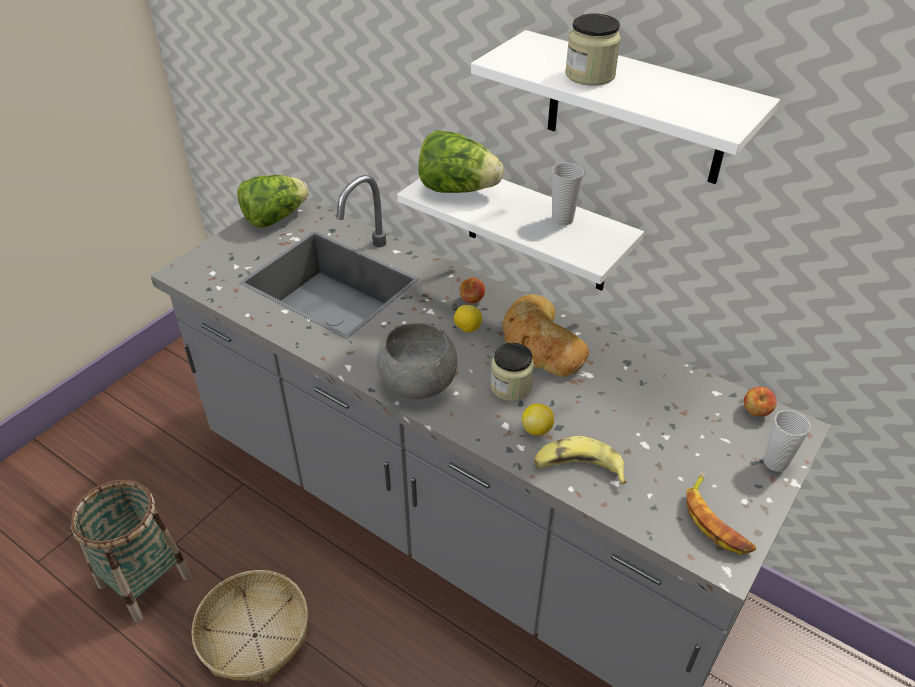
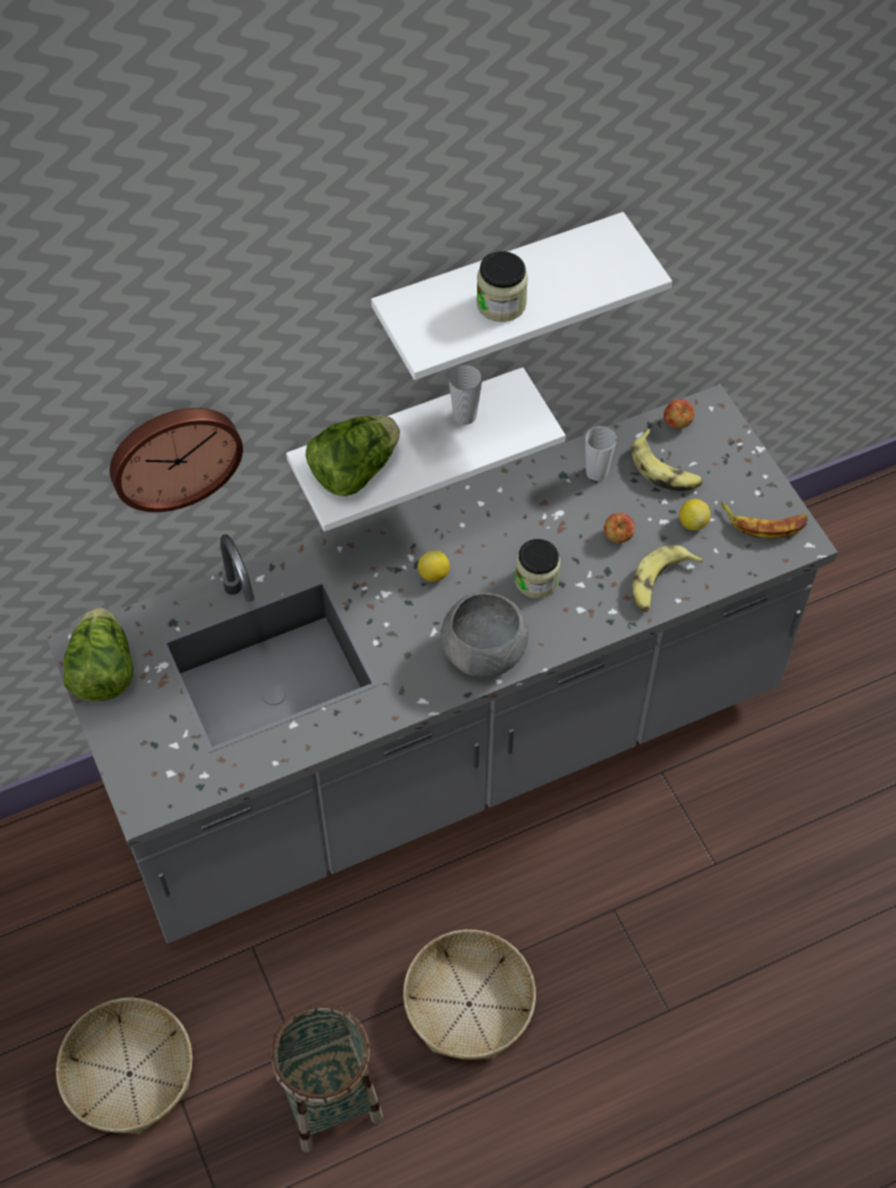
camera: 60 degrees left, 15 degrees up
(125, 464) = (129, 1074): none -> basket
(374, 90) = (174, 454): none -> wall clock
(472, 301) = (394, 550): apple -> apple (617, 536)
(537, 429) = (600, 588): lemon -> lemon (692, 523)
(540, 343) = (494, 526): bread -> none
(699, 423) = (665, 469): none -> banana
(775, 463) = (734, 447): cup -> cup (596, 472)

